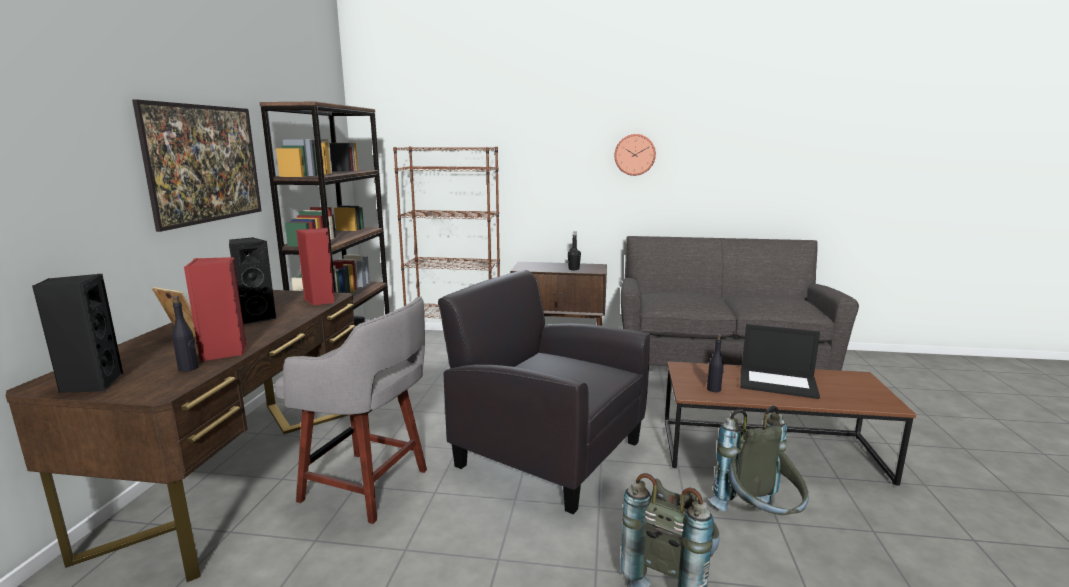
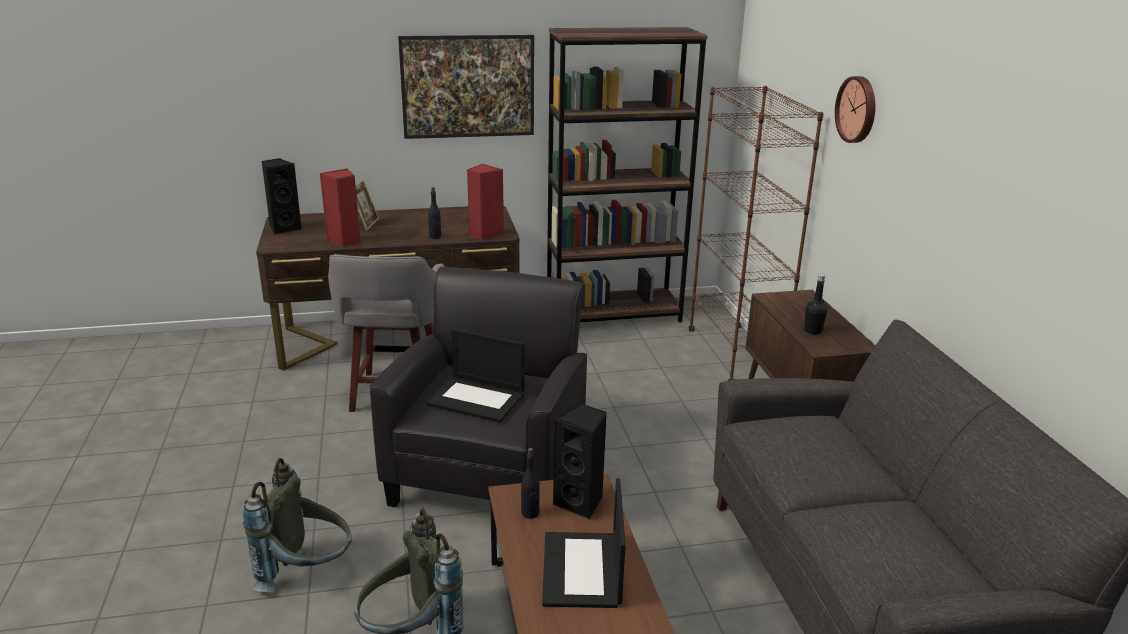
camera: 70 degrees right, 10 degrees up
(188, 368) = (313, 241): black bottle -> black bottle (435, 237)
(256, 318) = (425, 227): black speaker -> black speaker (581, 503)
(566, 375) = (478, 399): none -> laptop
(634, 154) = (947, 184): wall clock -> wall clock (858, 109)

